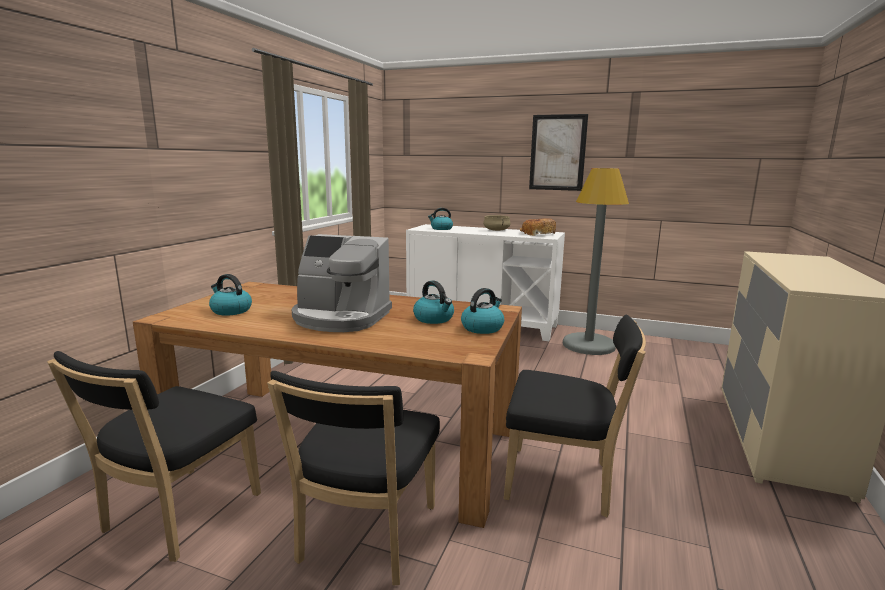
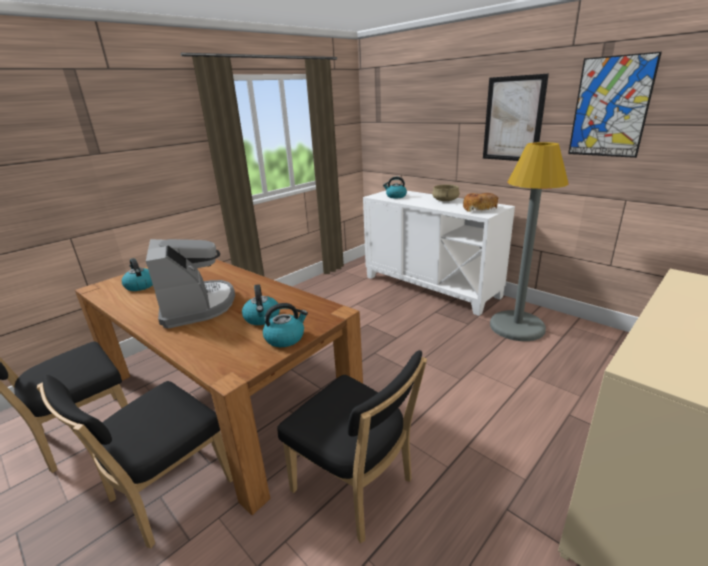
camera: 25 degrees right, 10 degrees up
(340, 318) = (197, 305): coffee machine -> coffee machine turned 150 degrees counterclockwise
(642, 143) = (610, 107): none -> picture

